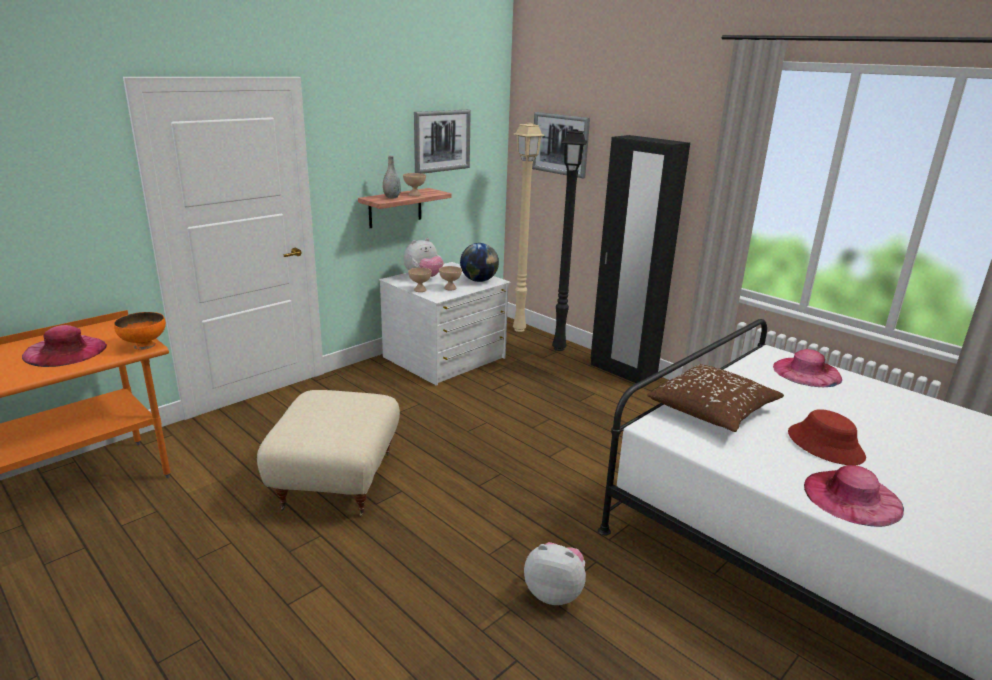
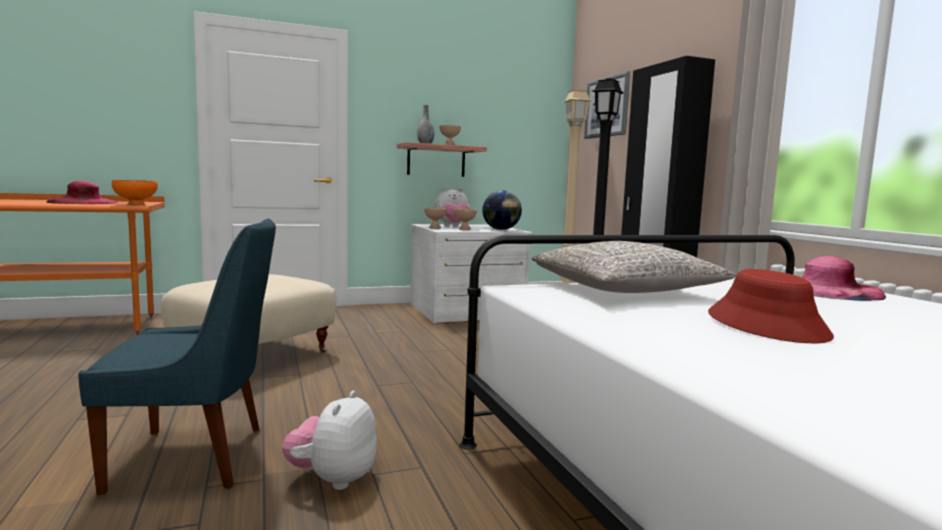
camera: 25 degrees right, 15 degrees down
(440, 608) = (195, 458): none -> blue chair
(442, 141) = (491, 107): picture -> none
(554, 593) = (333, 479): plush toy -> plush toy turned 120 degrees counterclockwise
(712, 410) = (624, 291): brown pillow -> grey pillow
(852, 497) = (741, 360): pink hat -> none

